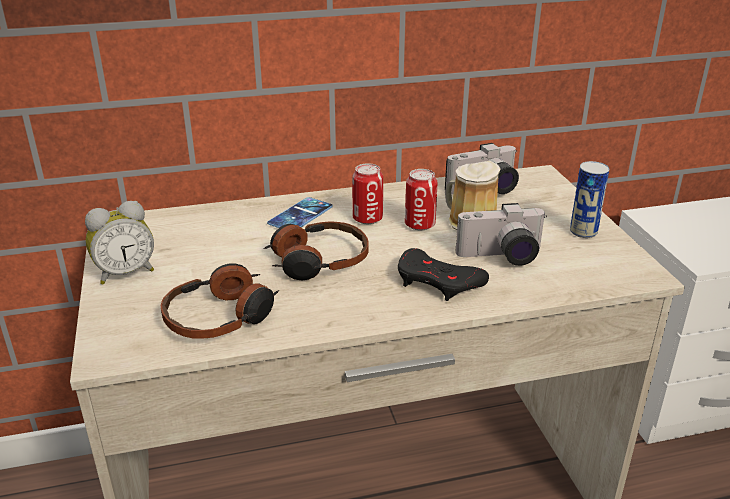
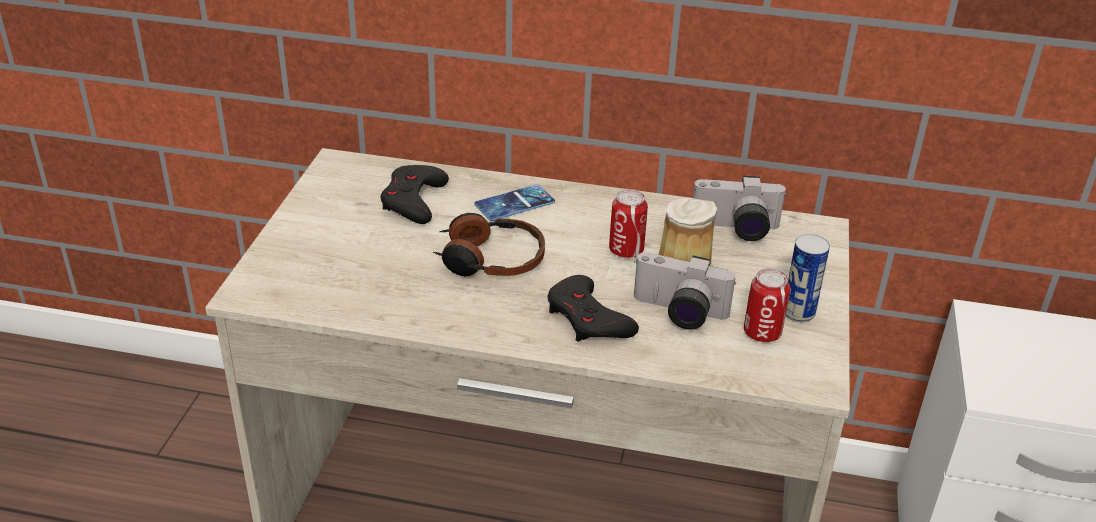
camera: 25 degrees right, 5 degrees up
(125, 273) = (312, 218): alarm clock -> none
(211, 235) = (413, 200): none -> black game controller
(222, 317) = (362, 289): headphones -> none
(367, 219) = (578, 227): can -> can (762, 333)

